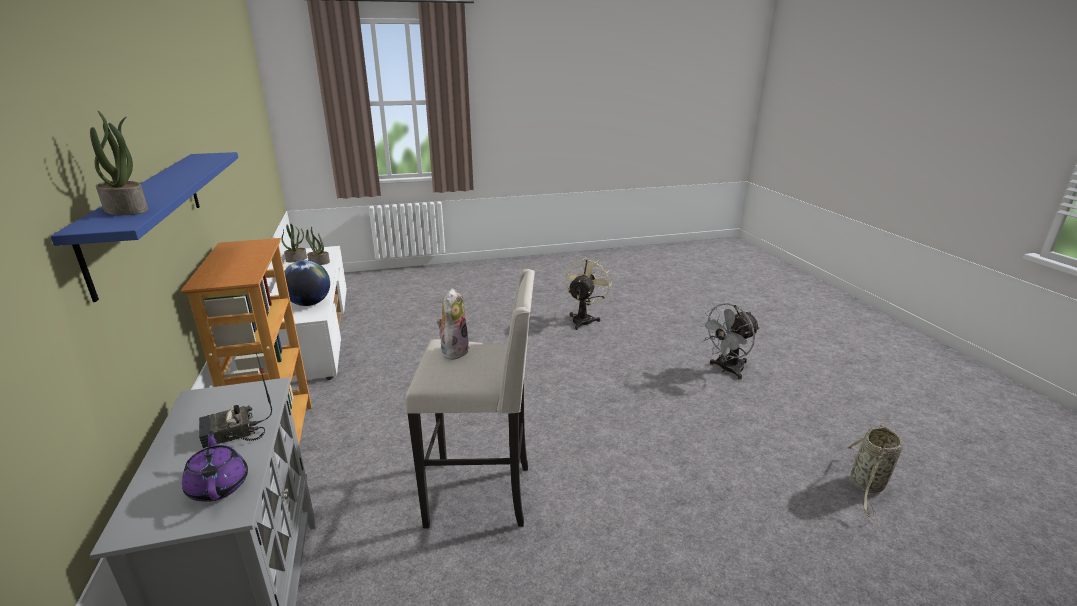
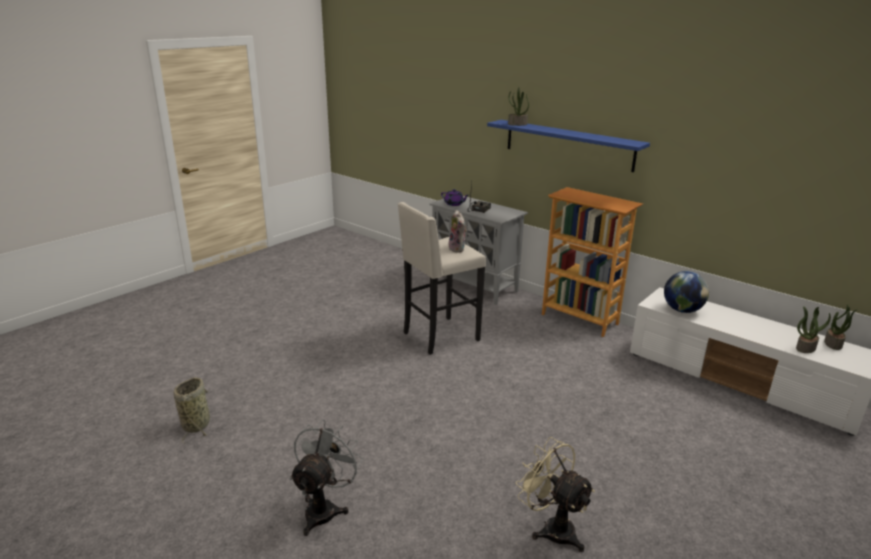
camera: 145 degrees right, 0 degrees up
(584, 319) = (552, 528): beige fan -> beige fan turned 150 degrees clockwise

